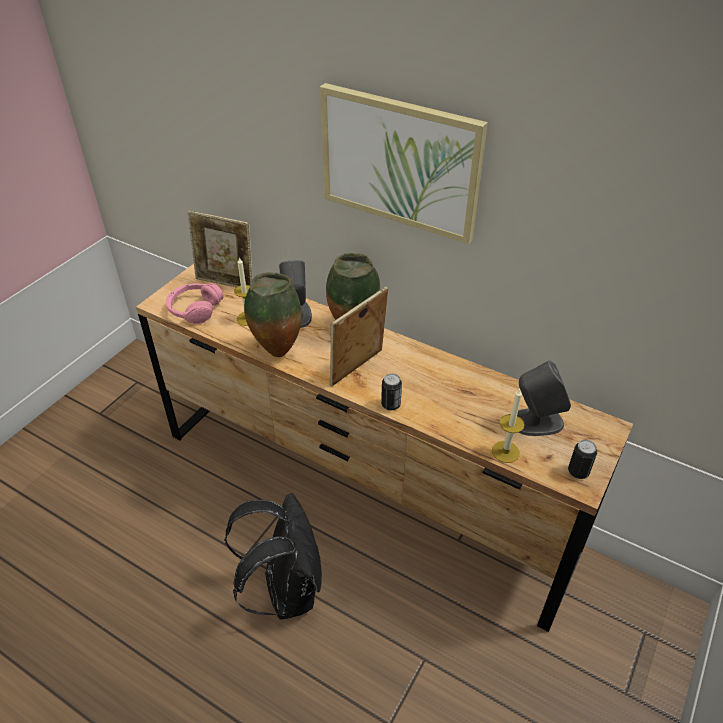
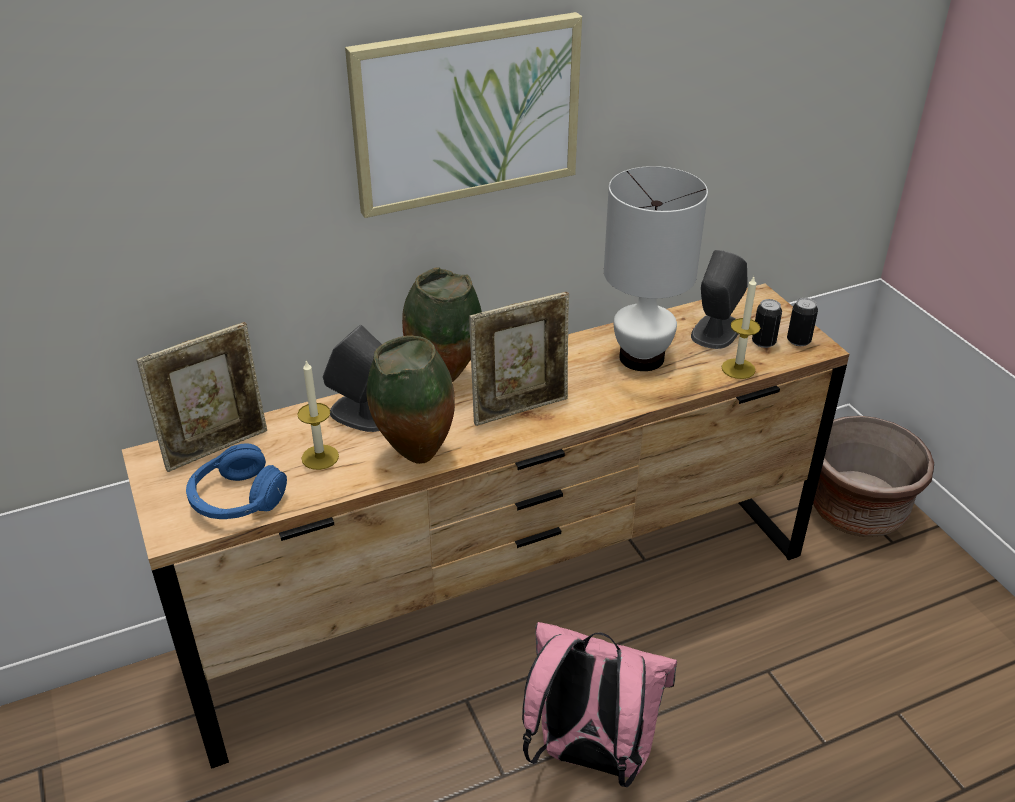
camera: 55 degrees left, 5 degrees down
(194, 309) = (236, 499): pink headphones -> blue headphones
(285, 590) = (589, 755): black backpack -> pink backpack
(358, 369) = (520, 408): picture frame -> picture frame turned 105 degrees counterclockwise
(391, 405) = (602, 410): can -> can (763, 342)
(465, 399) = (642, 358): none -> white table lamp
(635, 650) = (856, 509): none -> brown planter

